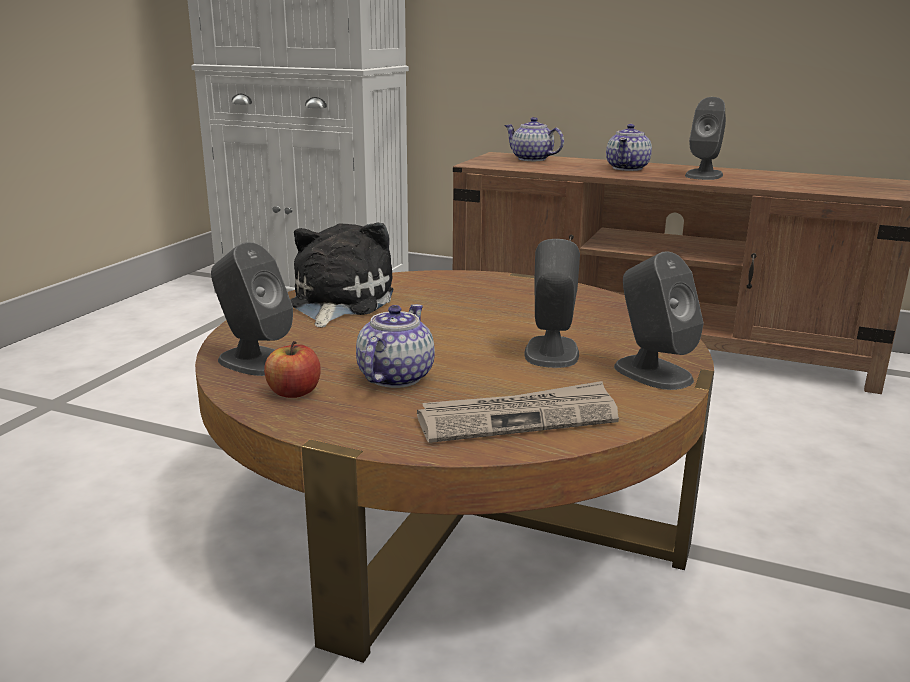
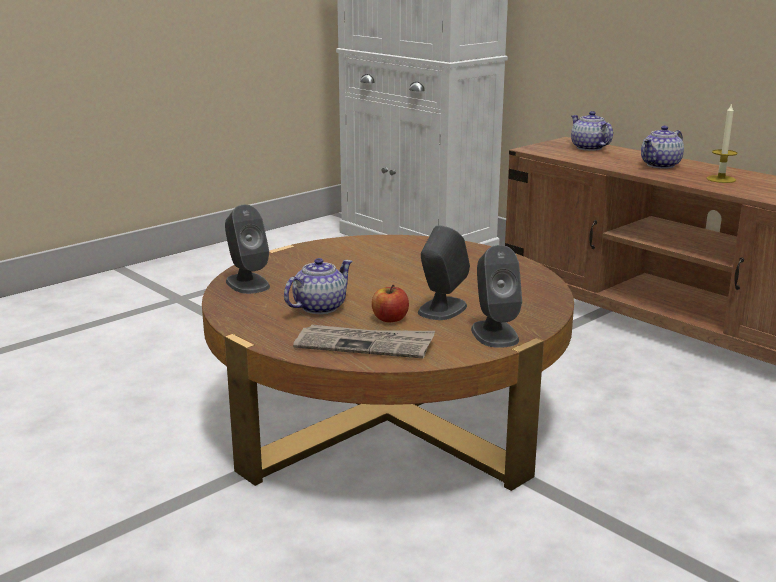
camera: 25 degrees right, 0 degrees up
(294, 392) = (250, 306): apple -> apple (390, 319)
(338, 302) = (339, 252): plush toy -> none
(704, 175) = (721, 179): grey speaker -> candle

